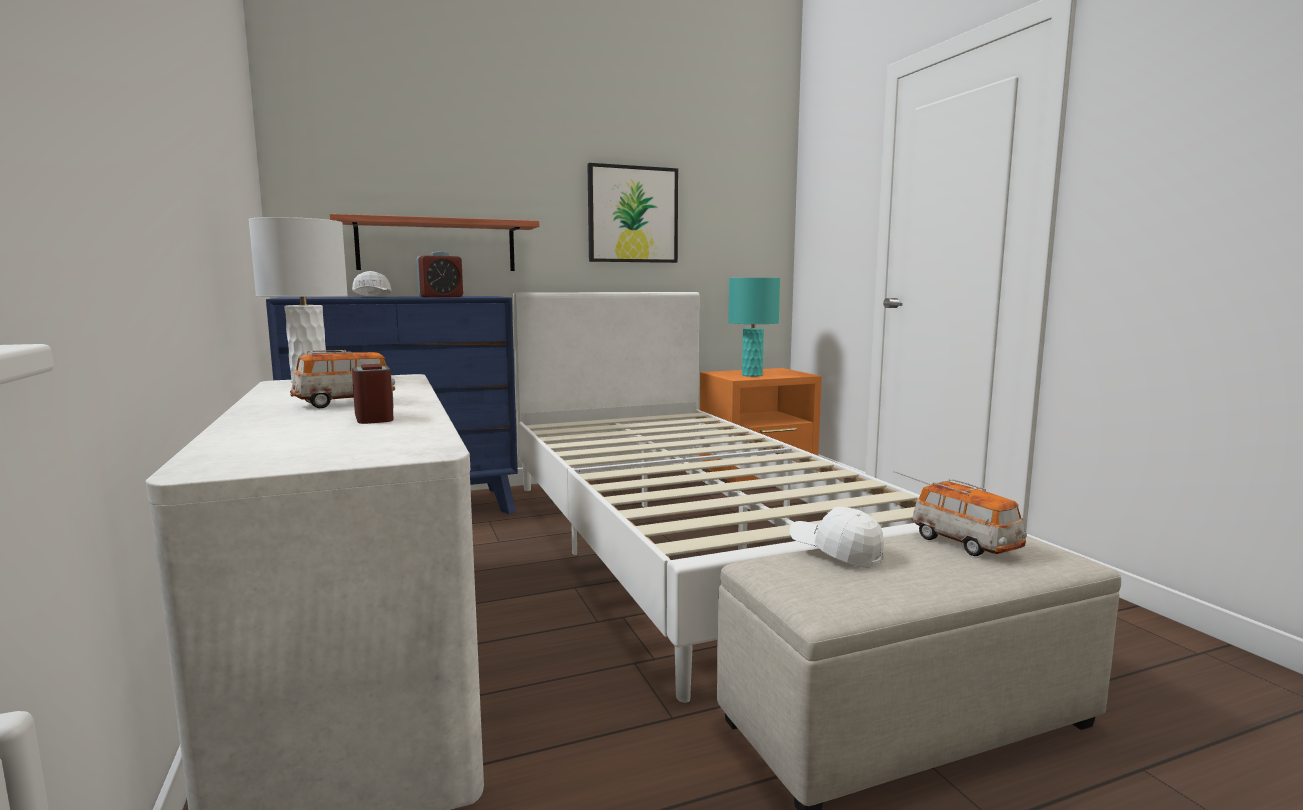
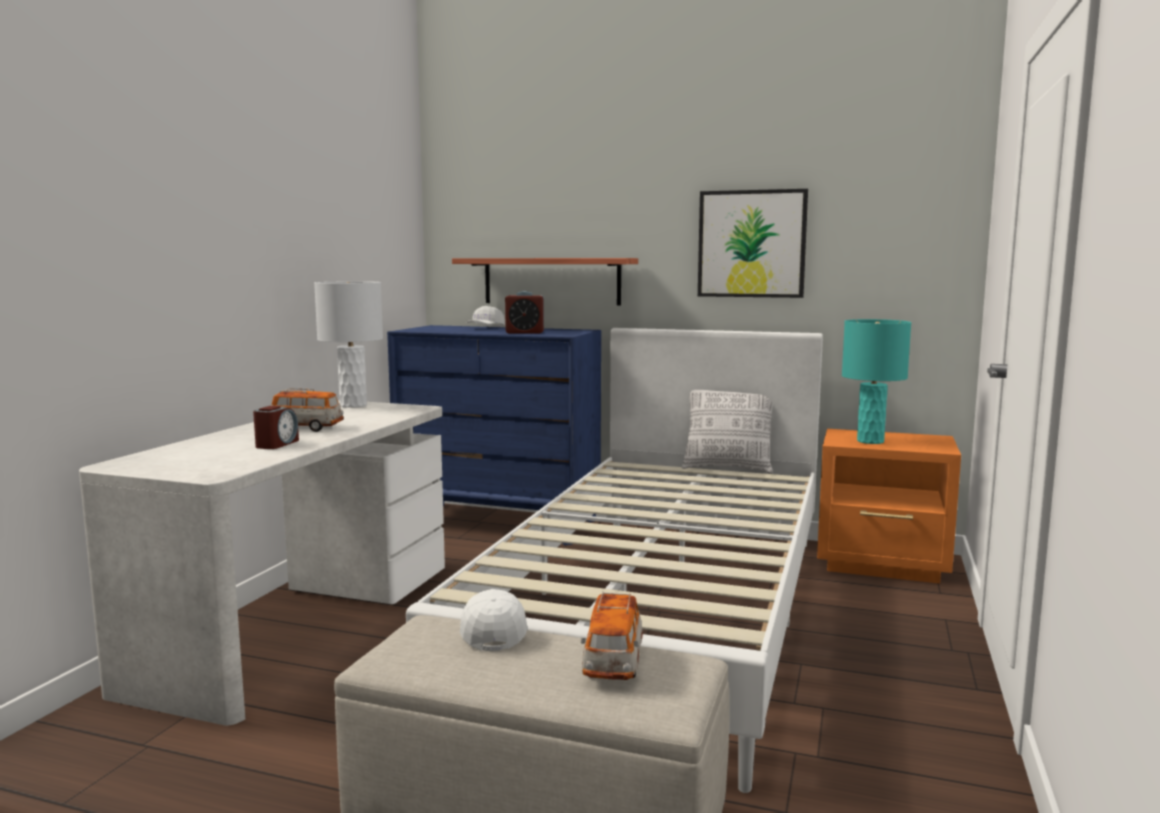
camera: 40 degrees right, 0 degrees up
(634, 415) = (728, 468): none -> pillow

